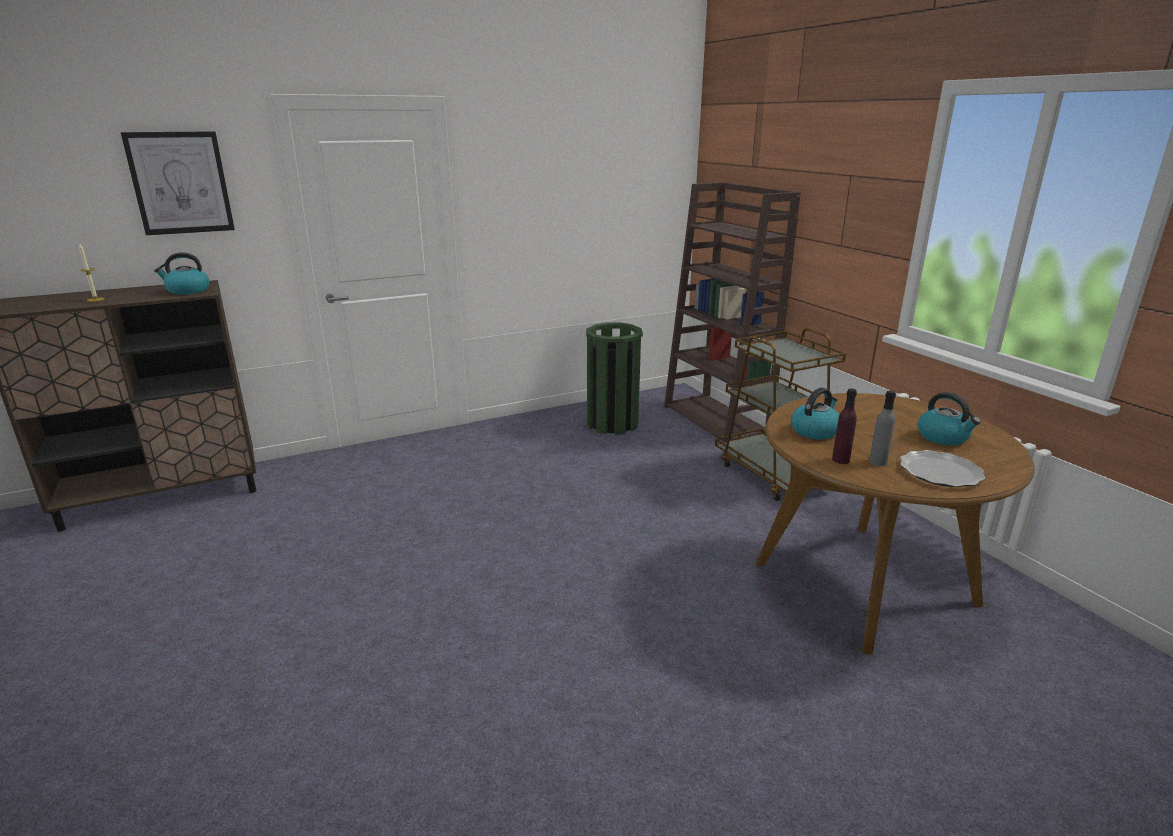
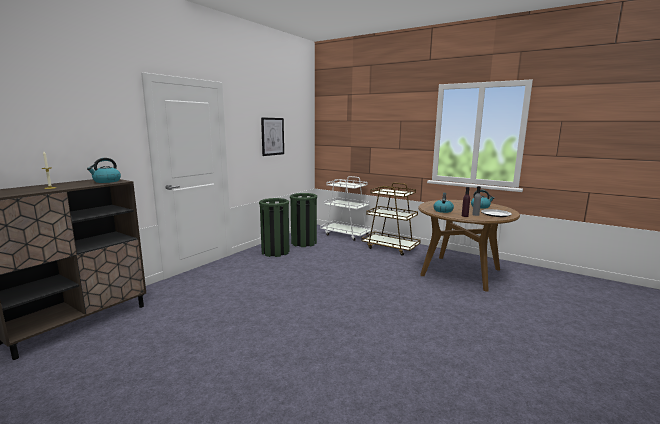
camera: 30 degrees left, 10 degrees down
(180, 183) = (90, 118): picture -> picture (272, 136)
(541, 434) = (275, 252): none -> green trash can
(717, 420) = (346, 234): brown bookcase -> white cart

